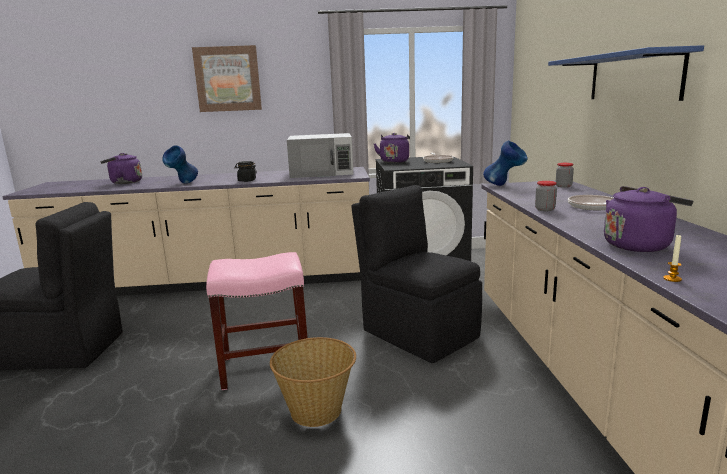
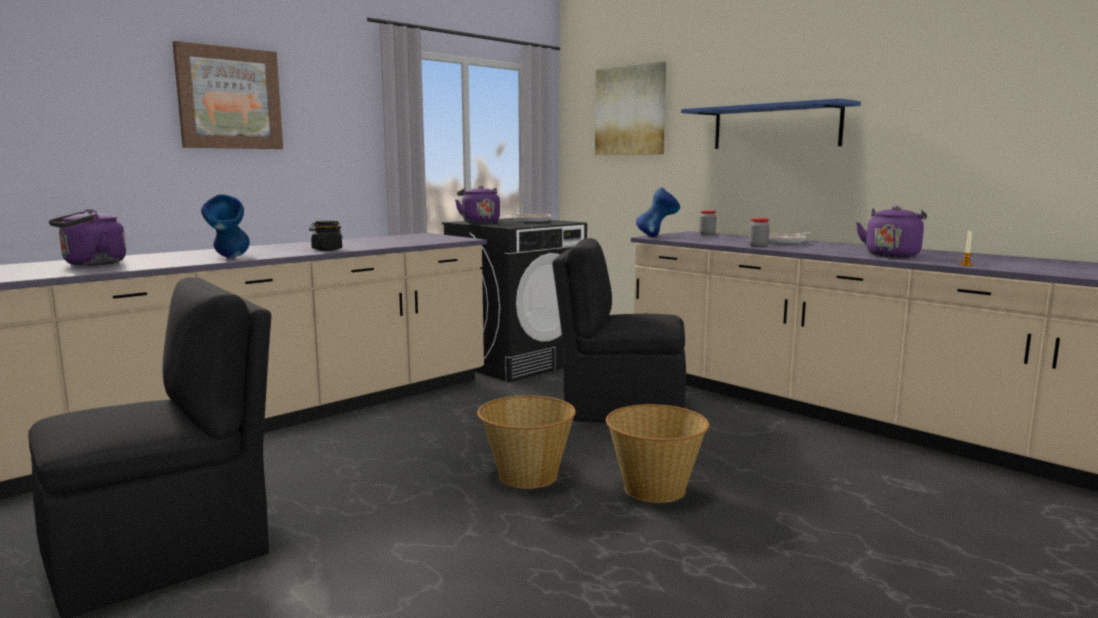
camera: 40 degrees left, 5 degrees down
(266, 366) = (527, 476): pink stool -> basket
(322, 172) = (400, 238): white microwave -> none
(546, 61) = (630, 111): none -> picture

